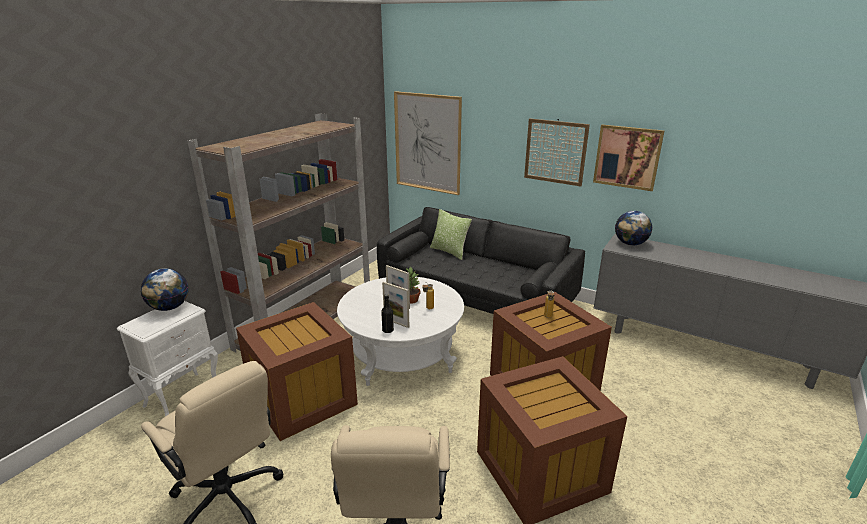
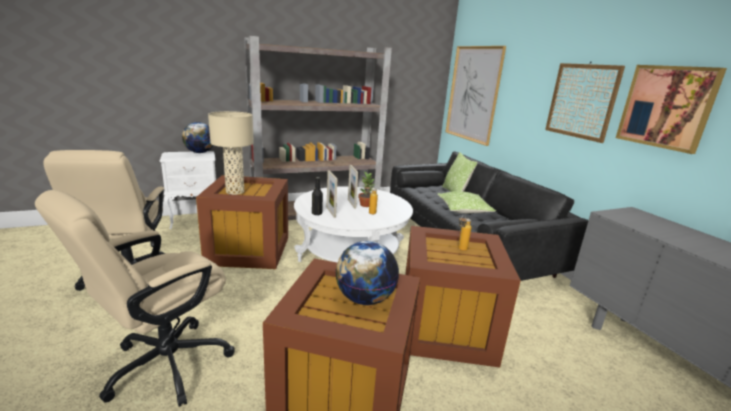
camera: 35 degrees right, 5 degrees down
(286, 342) = (234, 191): none -> beige table lamp
(478, 269) = (463, 210): none -> pillow
(630, 244) = (639, 218): globe -> globe (364, 299)

